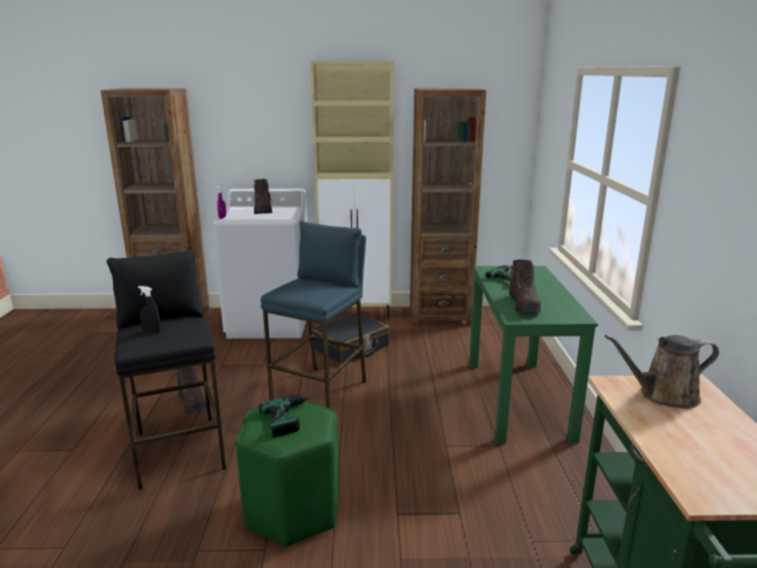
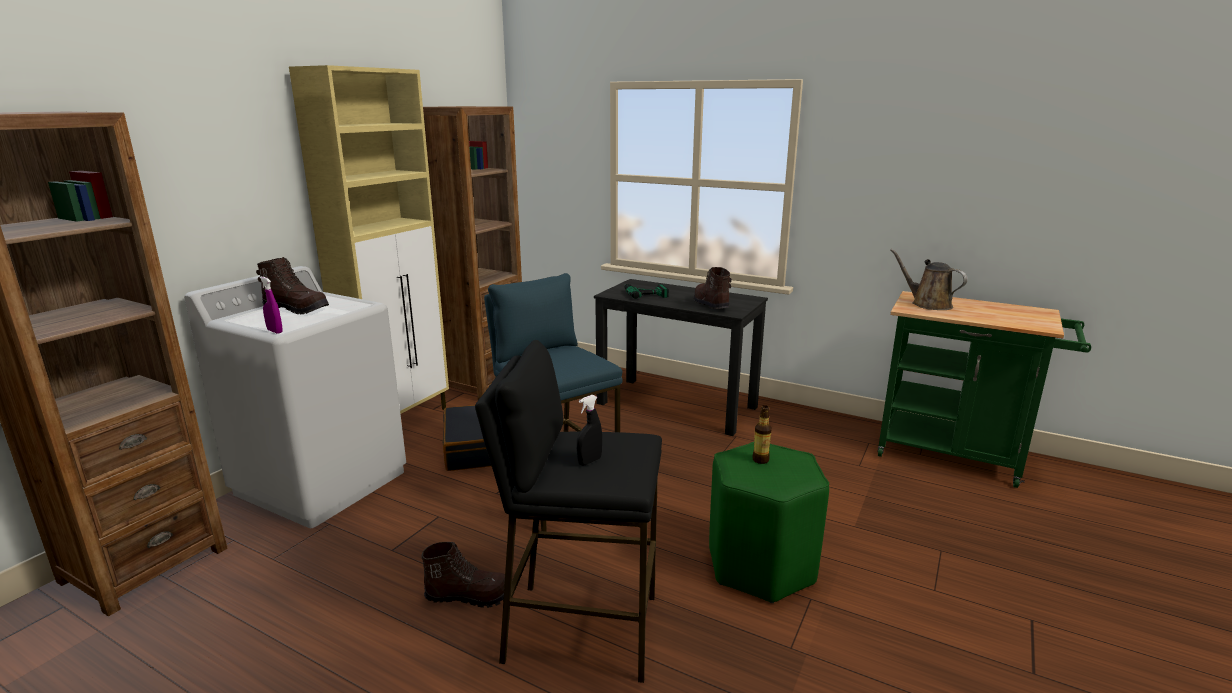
camera: 60 degrees left, 0 degrees up
(294, 416) = (760, 460): power drill -> bottle
(518, 399) = (677, 405): green desk -> black desk
(524, 305) = (710, 304): brown boot -> brown boot turned 135 degrees counterclockwise
(663, 395) = (927, 304): brown watering can -> brown watering can turned 120 degrees clockwise

